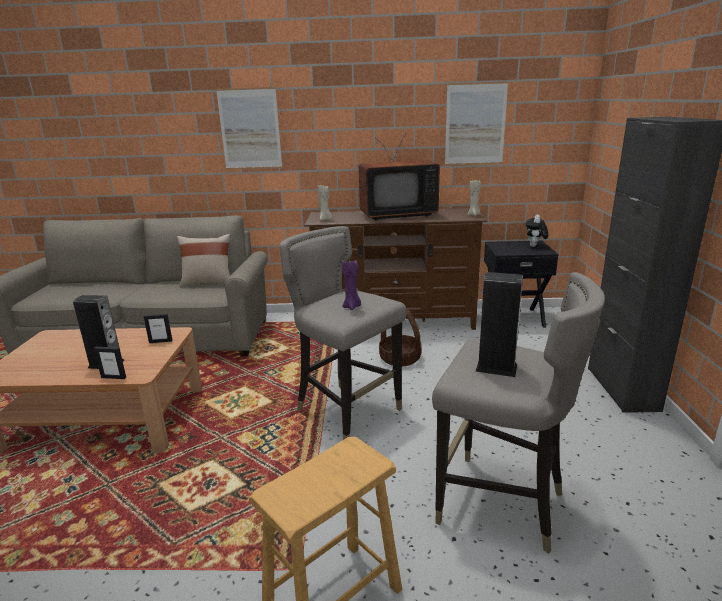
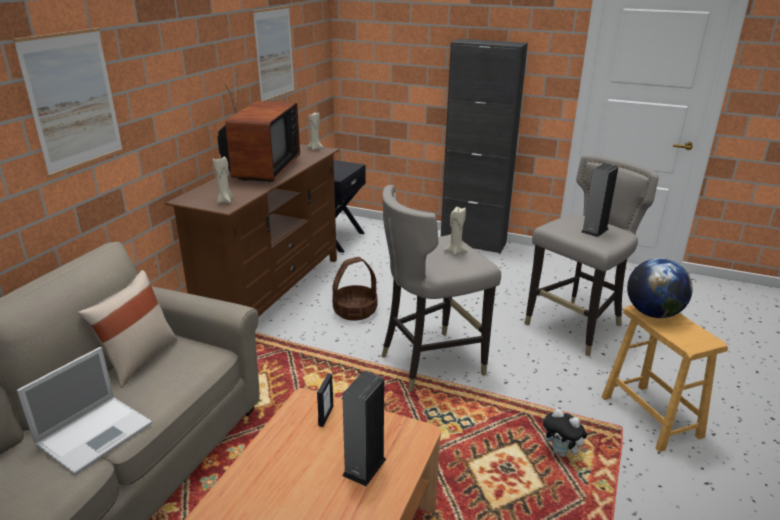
camera: 70 degrees left, 5 degrees up
(113, 377) = (411, 458): picture frame -> none
(139, 293) = (96, 432): none -> laptop
(345, 457) = (653, 313): none -> globe
(352, 307) = (455, 252): purple candle -> beige candle
(535, 246) = (336, 164): plush toy -> plush toy (562, 452)

